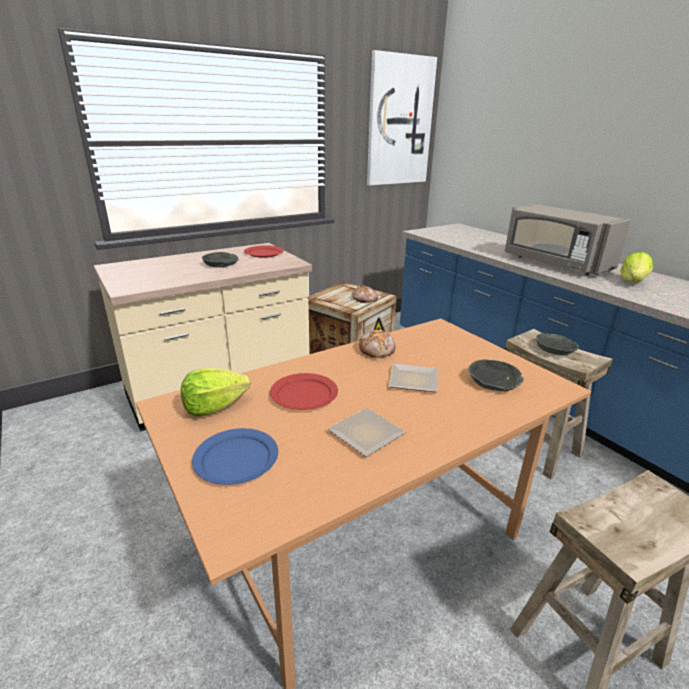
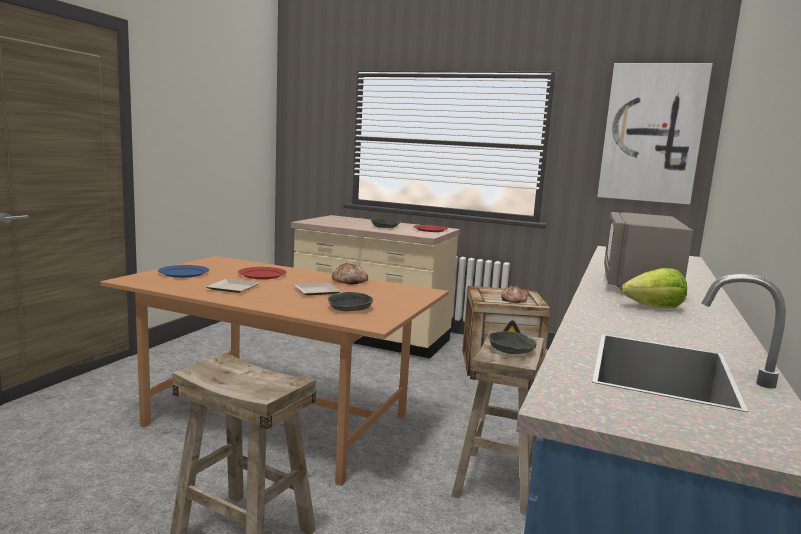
camera: 55 degrees right, 15 degrees down
(214, 407) = (226, 265): lettuce -> none

